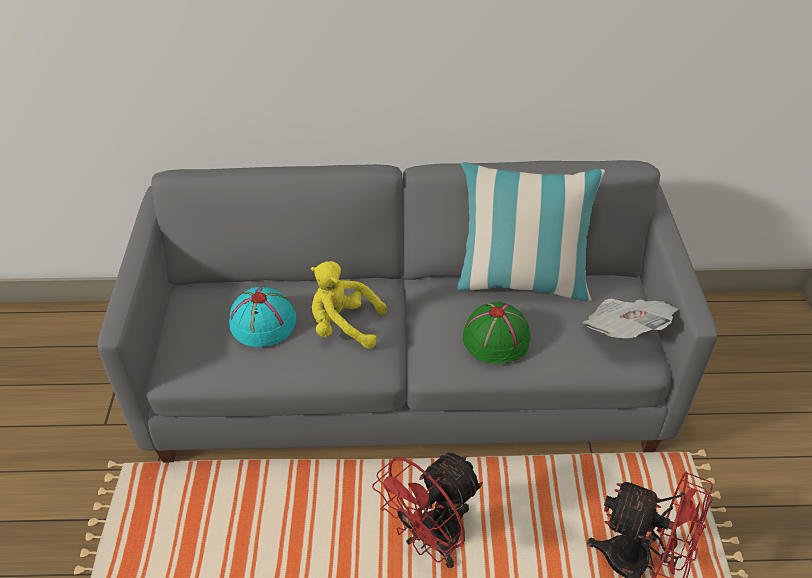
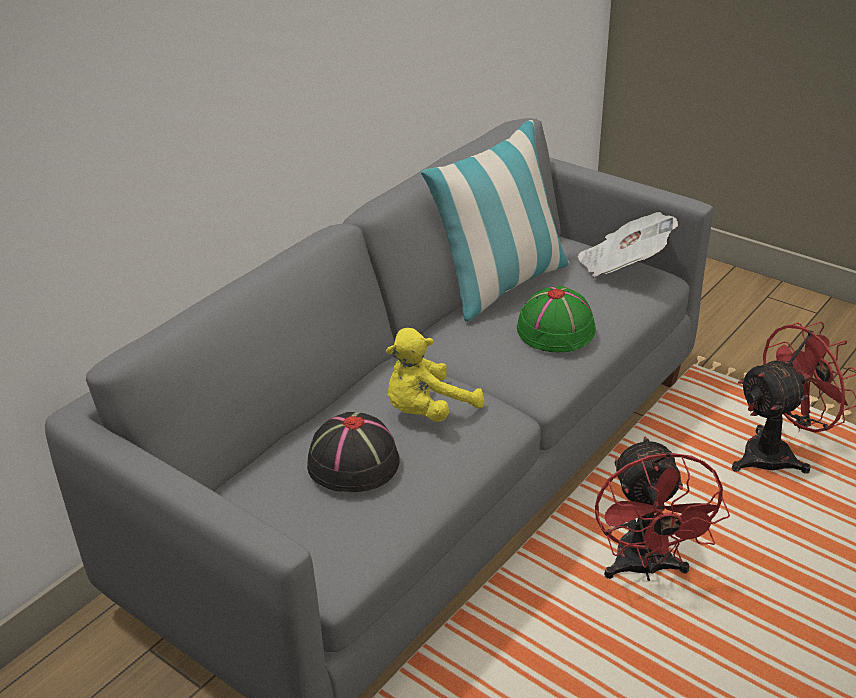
camera: 50 degrees left, 10 degrees down
(262, 322) = (352, 463): turquoise hat -> black hat

